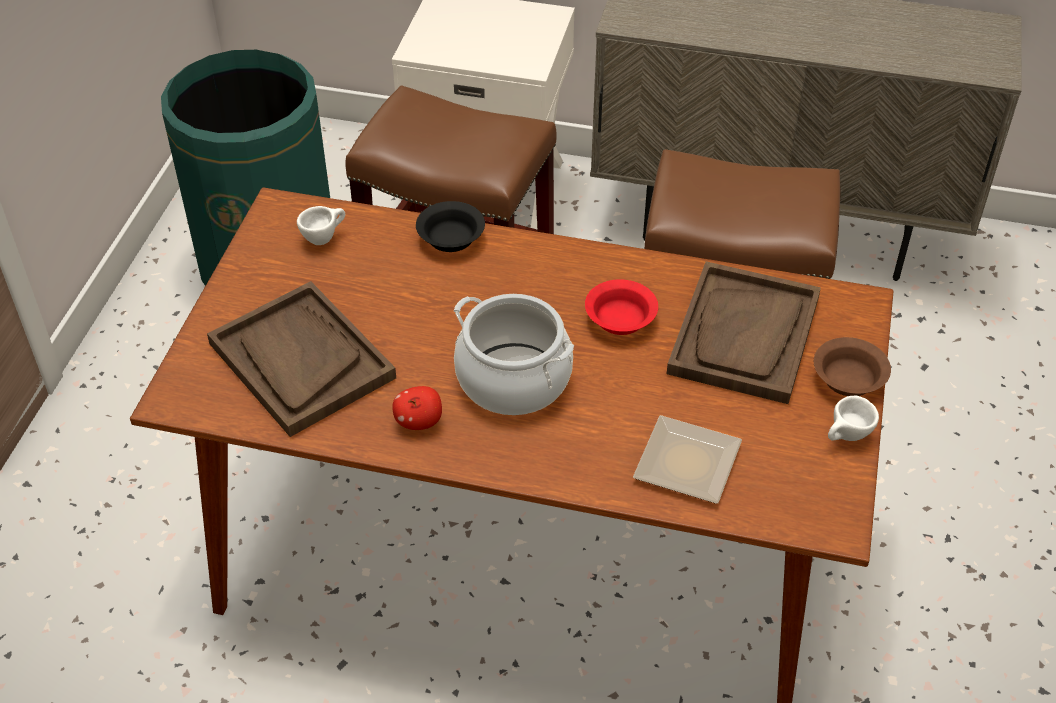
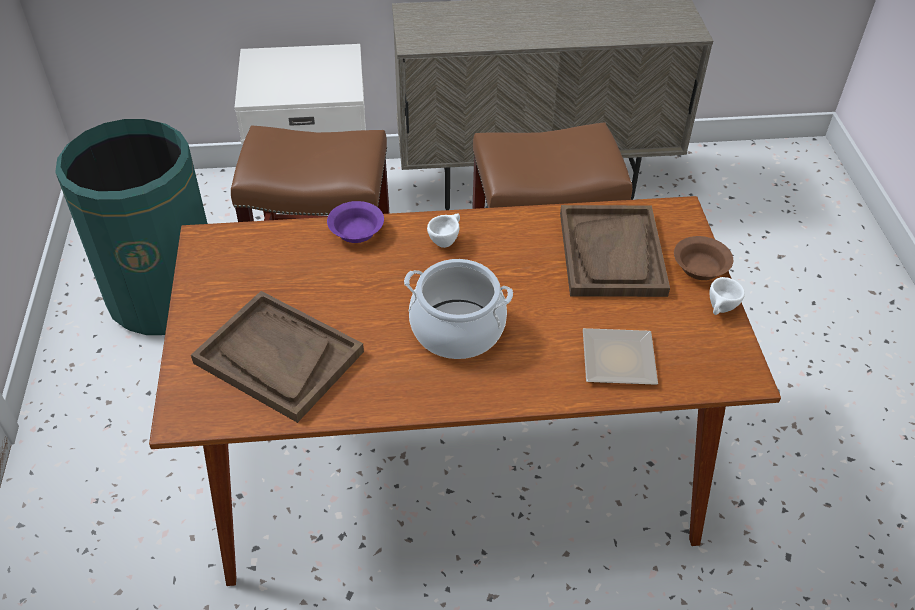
camera: 20 degrees left, 0 degrees up
(324, 238) = (252, 254): white cup -> white cup (446, 240)
(419, 422) = (398, 382): apple -> none
(450, 239) = (356, 232): black bowl -> purple bowl
(619, 320) = (515, 264): red bowl -> none

